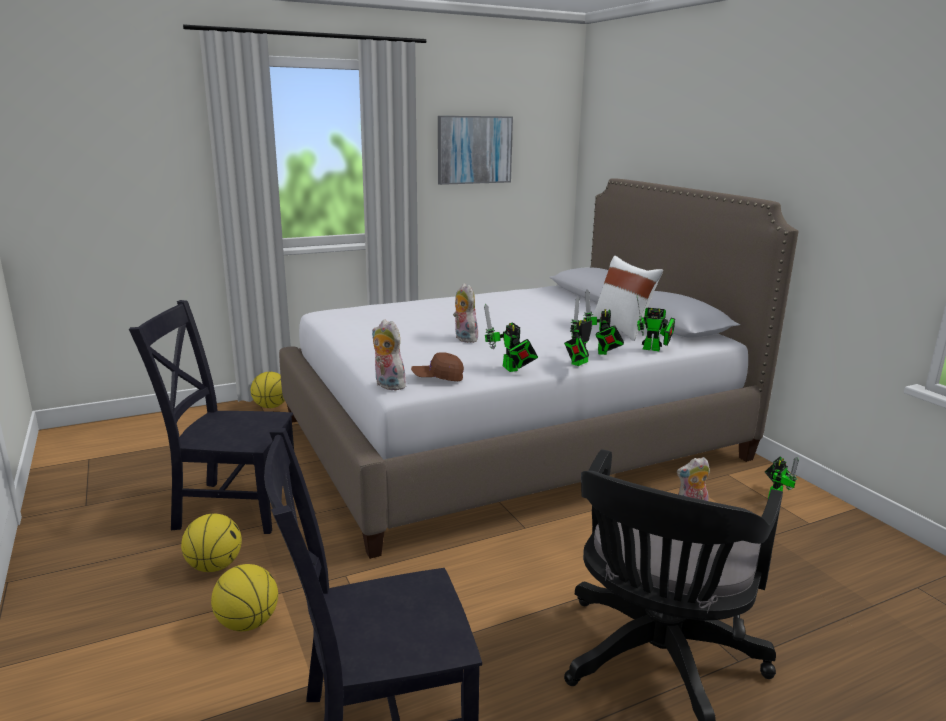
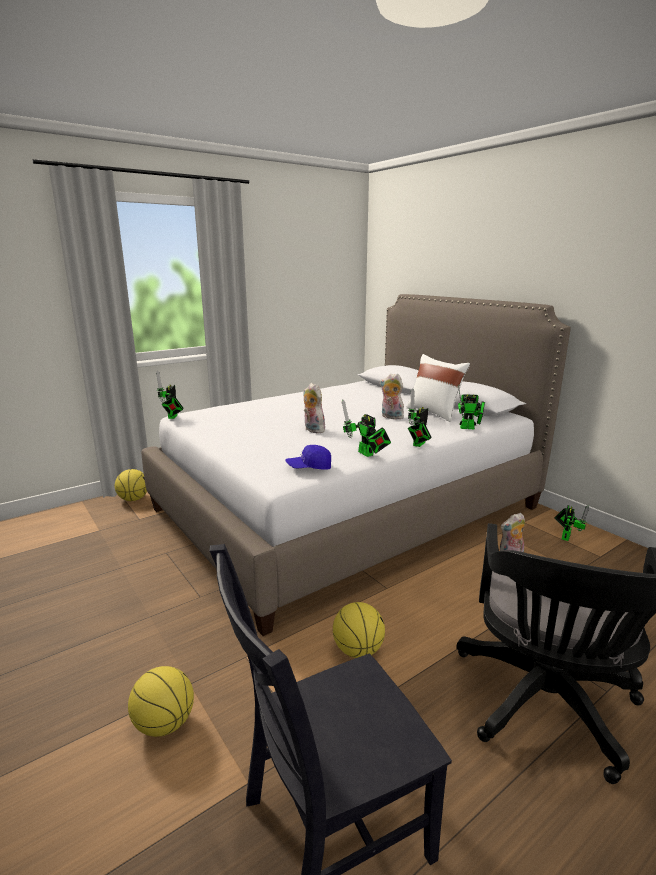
camera: 10 degrees left, 0 degrees up
(215, 566) = (117, 665): basketball -> basketball (358, 650)
(232, 506) = (120, 600): black chair -> none
(387, 385) = (267, 478): plush toy -> plush toy (391, 417)
(438, 378) = (309, 467): brown cap -> blue cap
(474, 150) = (289, 274): picture -> none
(602, 352) = (431, 434): toy robot -> toy robot (172, 417)

